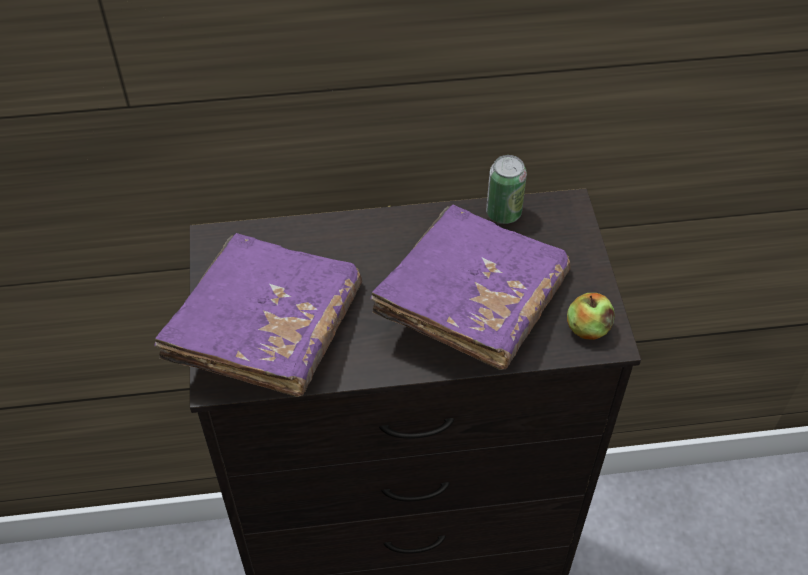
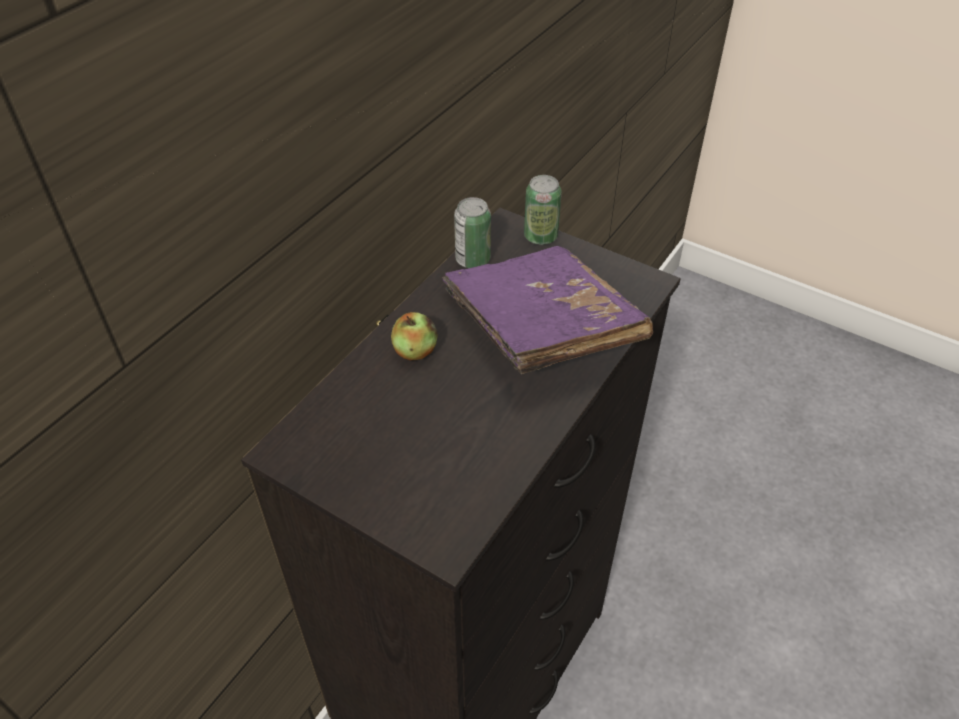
camera: 50 degrees left, 5 degrees down
(267, 332) = (430, 475): purple book -> none
(580, 236) = (540, 236): none -> can
(587, 328) = (628, 285): apple -> apple (415, 351)

